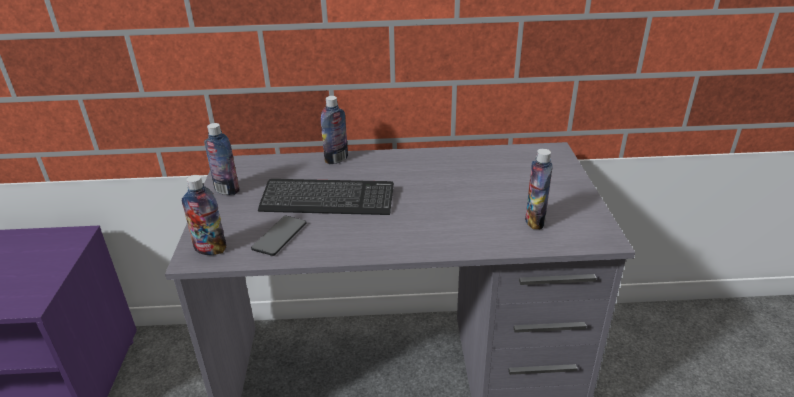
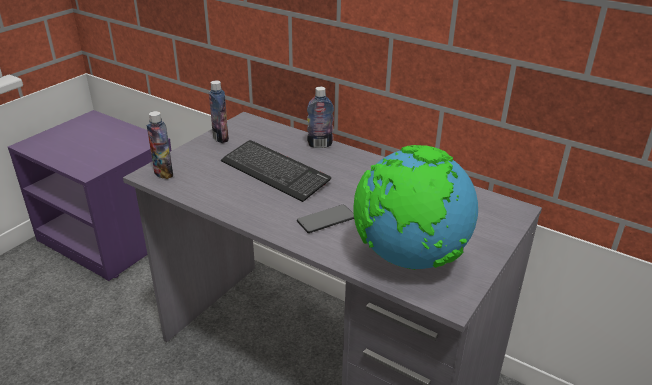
camera: 35 degrees right, 0 degrees up
(279, 236) = (212, 183): phone -> phone (326, 220)
(534, 221) = (409, 258): bottle -> globe

